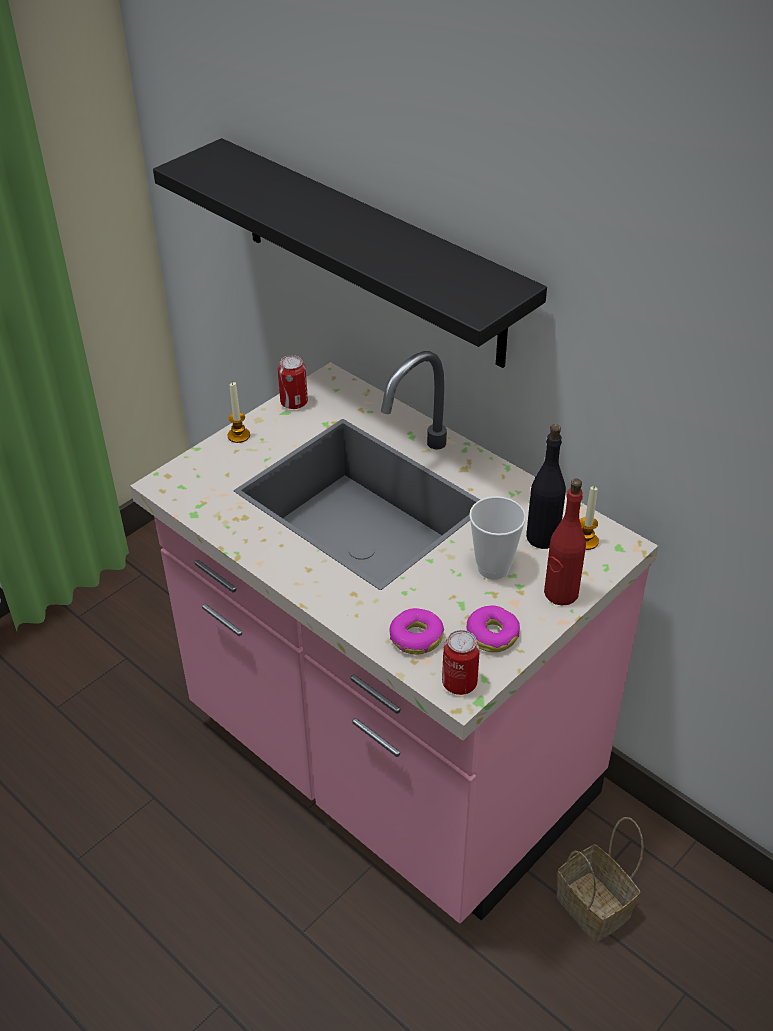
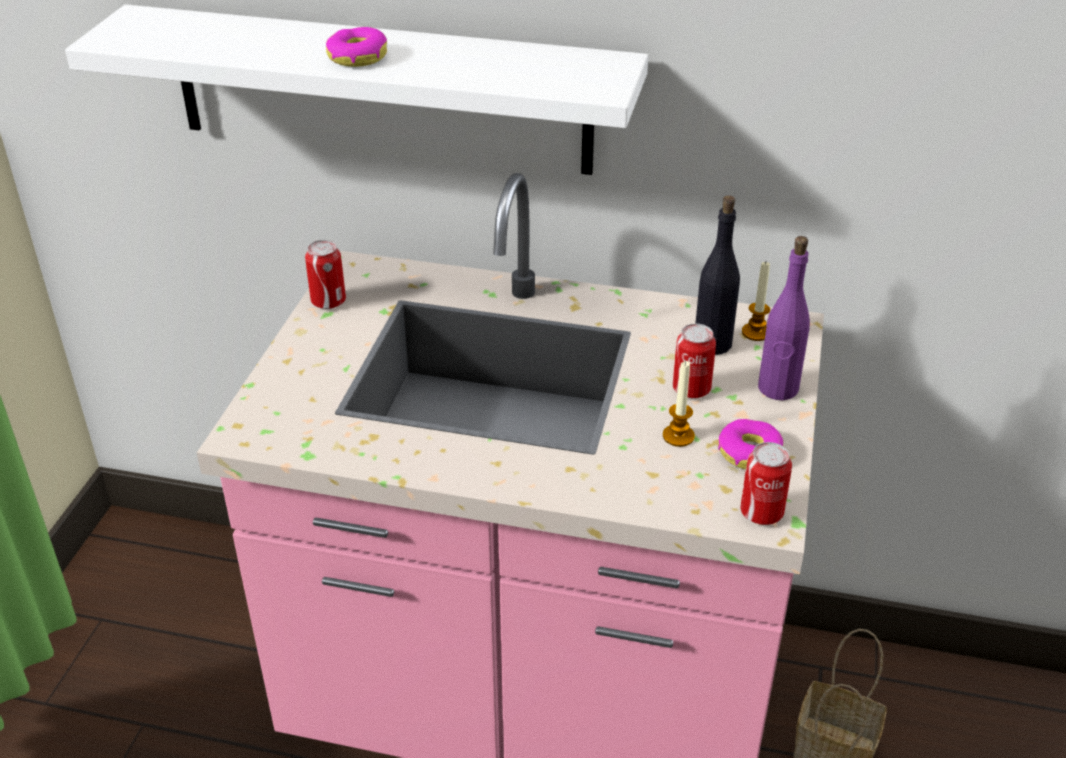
camera: 30 degrees left, 5 degrees down
(238, 435) = (291, 354): candle -> candle (678, 436)
(370, 253) = (381, 90): black shelf -> white shelf
(416, 637) = (676, 486): donut -> donut (357, 57)
(493, 568) = (691, 389): cup -> can
(560, 593) = (778, 388): red bottle -> purple bottle

